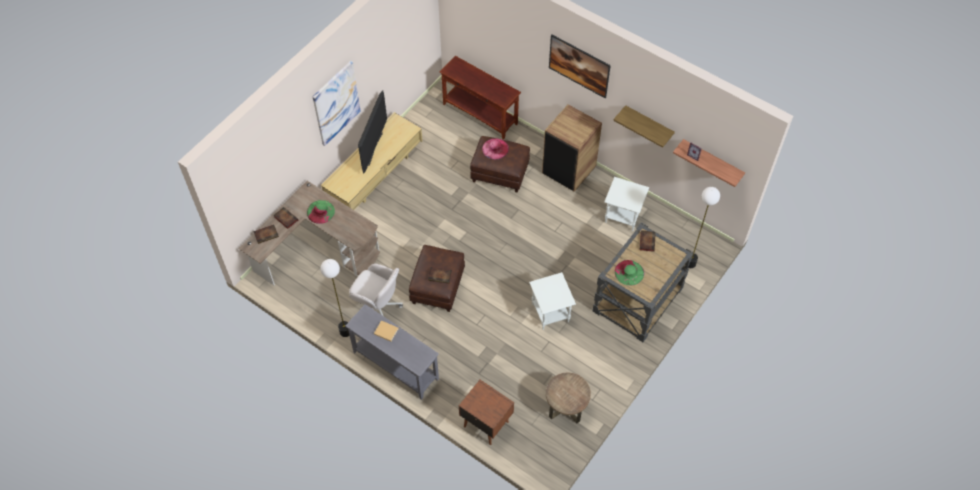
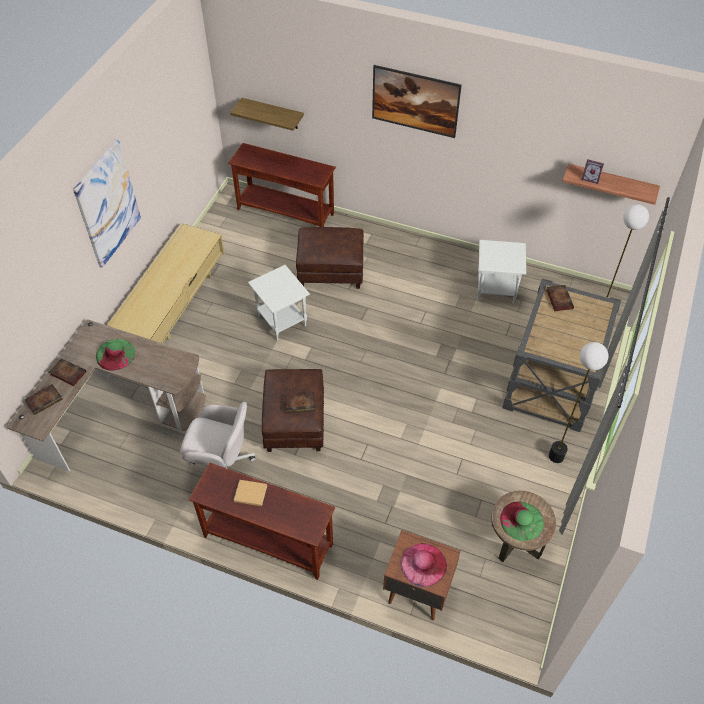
camera: 15 degrees left, 5 degrees down
(345, 332) = (185, 511): floor lamp -> floor lamp (556, 456)
(375, 148) = (168, 268): television -> none
(395, 365) = (267, 540): grey console table -> brown console table
(495, 148) = (322, 238): pink hat -> pink hat (423, 564)
(550, 312) = (450, 422): white side table -> white side table (281, 320)
(569, 169) = (412, 251): brown cabinet -> none
(629, 272) = (553, 341): green hat -> green hat (521, 521)
(648, 124) = (517, 157): shelf -> shelf (273, 113)

